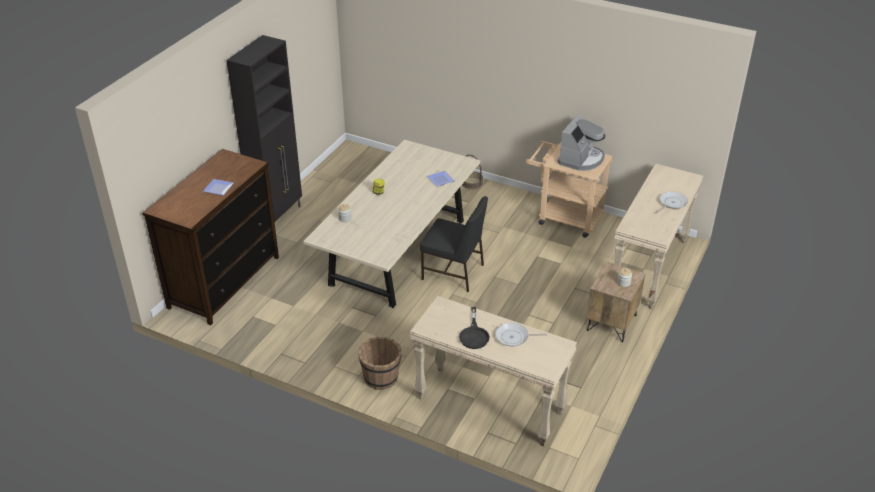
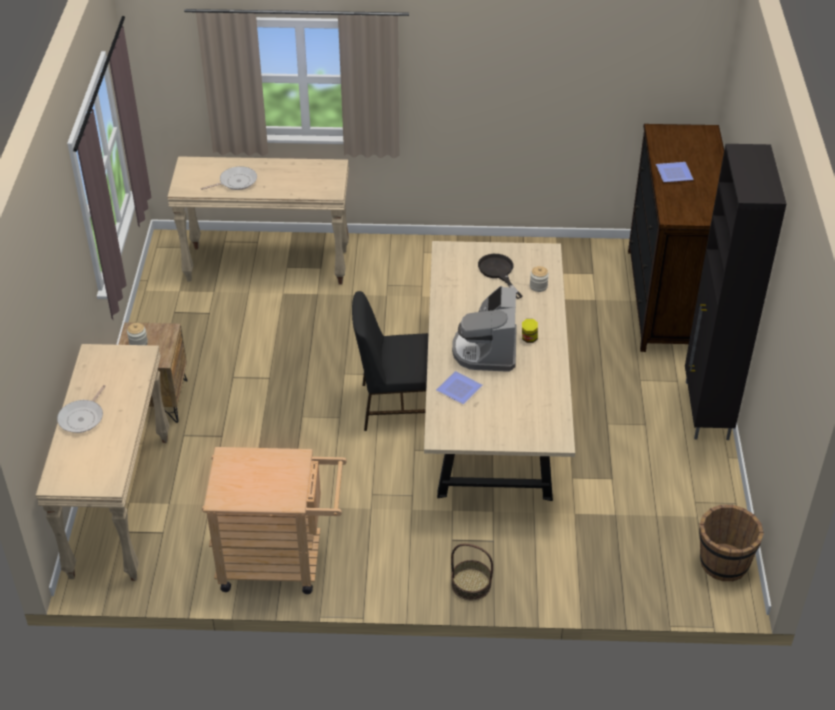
camera: 155 degrees right, 5 degrees up
(381, 378) = (398, 256): brown bucket -> brown bucket (723, 562)
(474, 335) = (279, 173): black frying pan -> black frying pan (498, 272)
(581, 159) = (253, 481): coffee machine -> coffee machine (486, 349)

